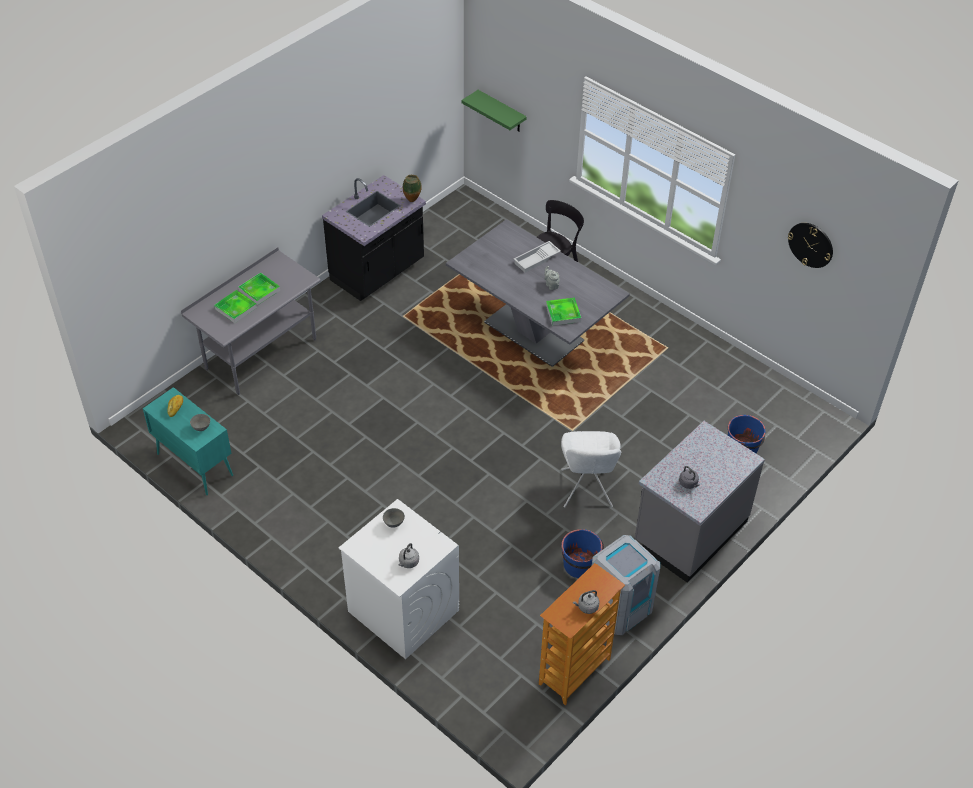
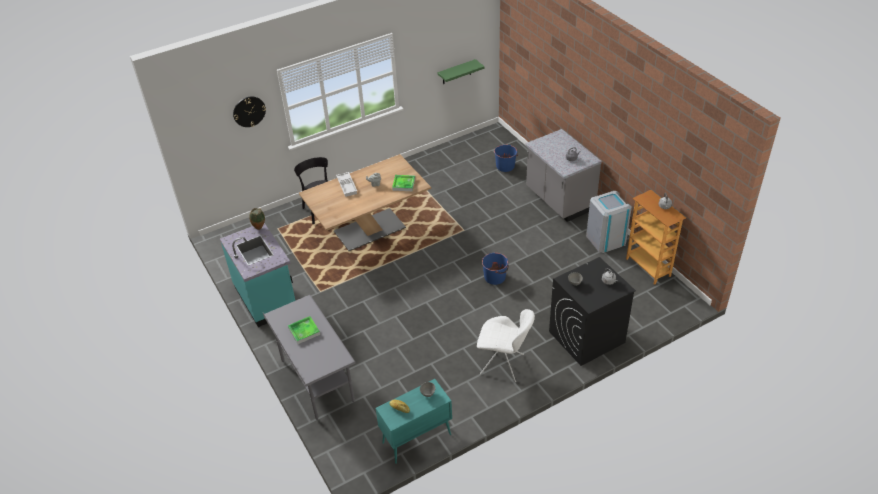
camera: 70 degrees left, 5 degrees down
(235, 308) = (317, 348): tray -> none
(378, 272) = (266, 298): black counter -> turquoise counter
(402, 610) = (586, 337): white washing machine -> black washing machine
(501, 112) = (218, 152): green shelf -> green shelf (456, 72)
(533, 332) = (369, 230): grey dining table -> brown dining table
(580, 565) = (571, 249): blue bucket -> blue bucket (495, 277)
(586, 490) = (514, 234): white chair -> white chair (503, 365)
(810, 244) = (450, 46): wall clock -> wall clock (249, 111)

